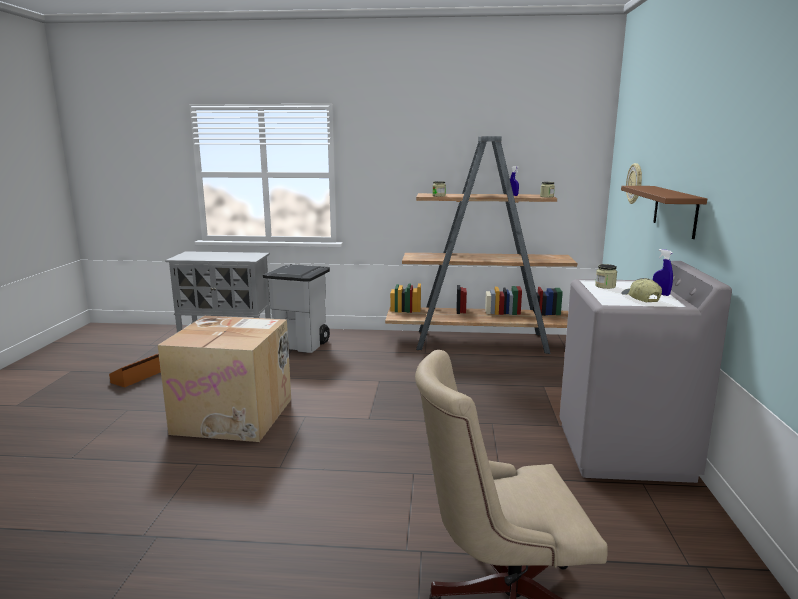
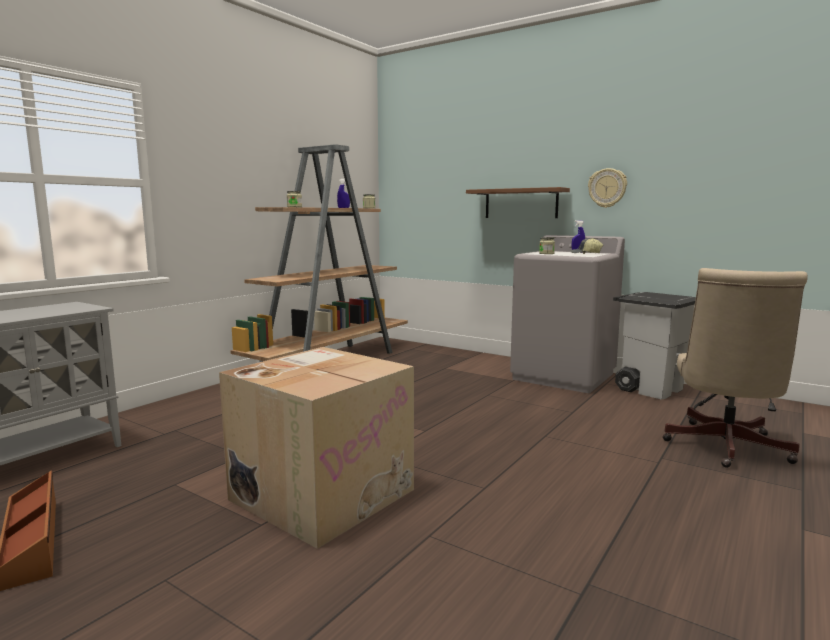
camera: 60 degrees left, 5 degrees down
(302, 344) = (173, 423): grey trash can -> grey trash can (649, 389)
(635, 183) = (439, 193): wall clock -> wall clock (607, 188)

